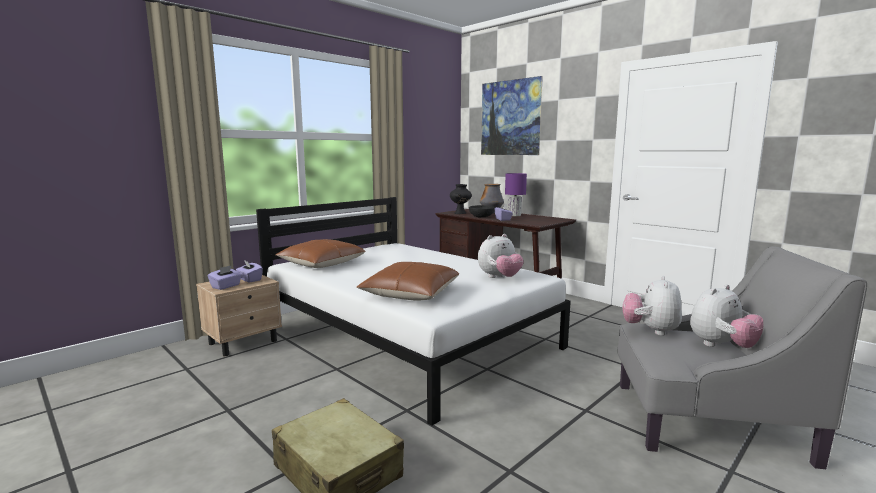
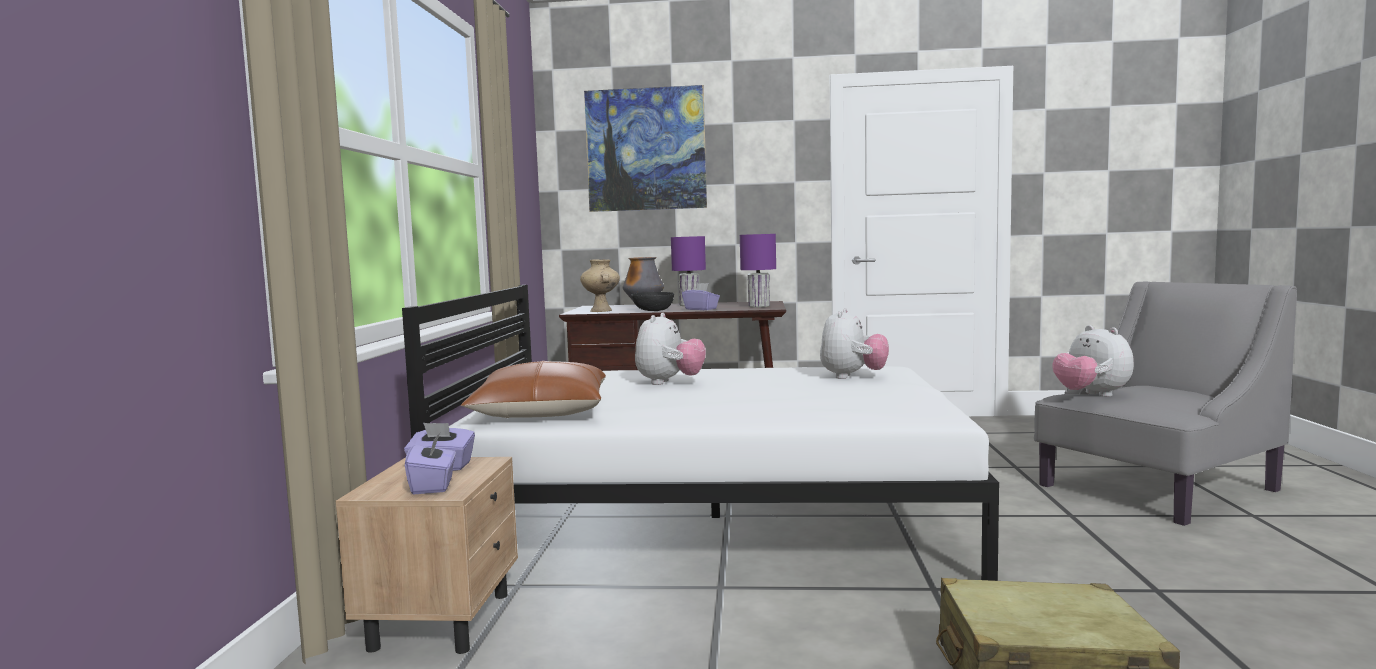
camera: 40 degrees left, 5 degrees down
(410, 293) = (829, 410): brown pillow -> none
(460, 213) = (601, 311): black vase -> beige vase
(538, 222) = (758, 306): none -> purple table lamp
(721, 346) = (1171, 391): plush toy -> plush toy (669, 382)

